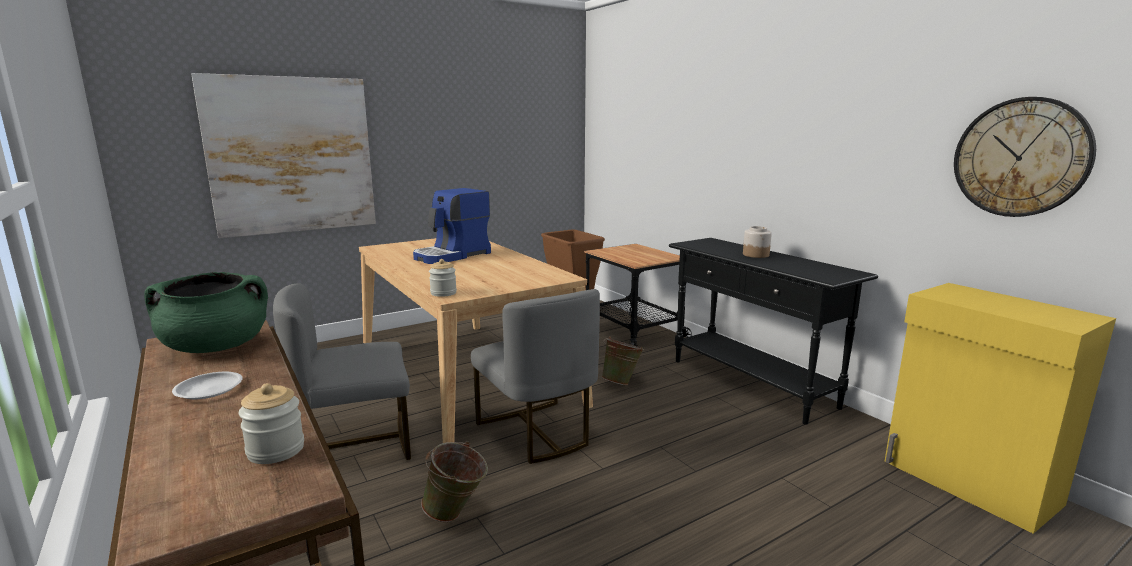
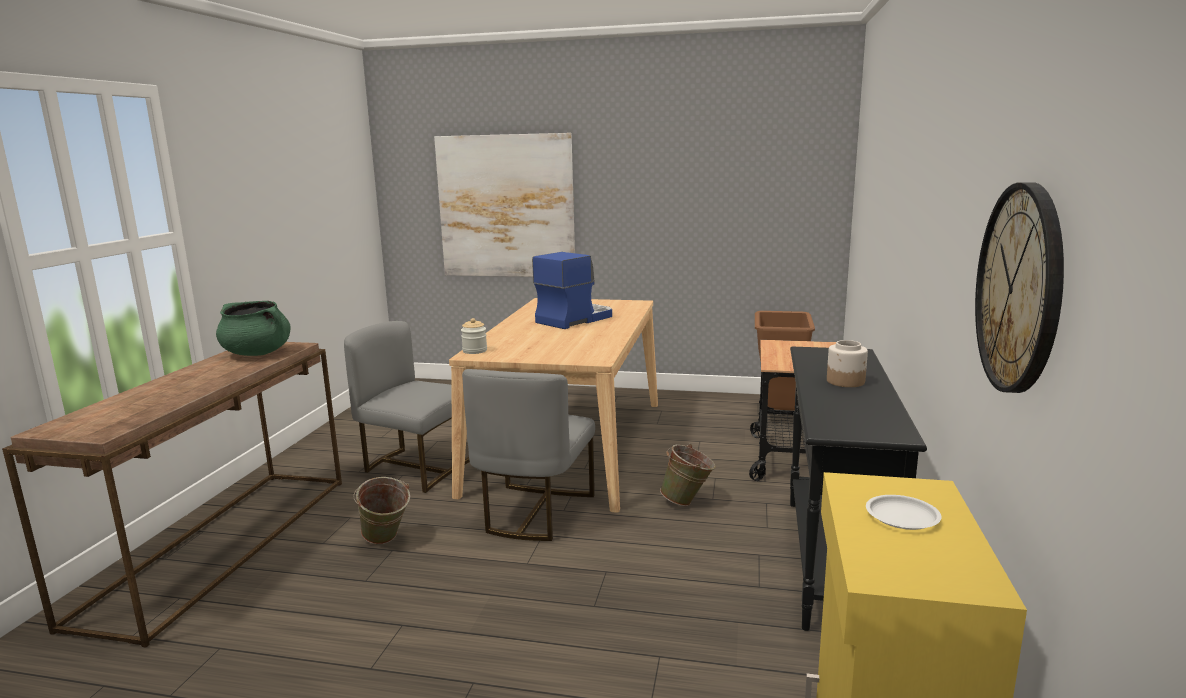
camera: 45 degrees right, 0 degrees up
(209, 389) = (198, 376): white plate -> white plate (903, 517)
(276, 450) = (139, 414): jar -> none
(452, 255) = (574, 319): coffee machine -> coffee machine turned 135 degrees clockwise

